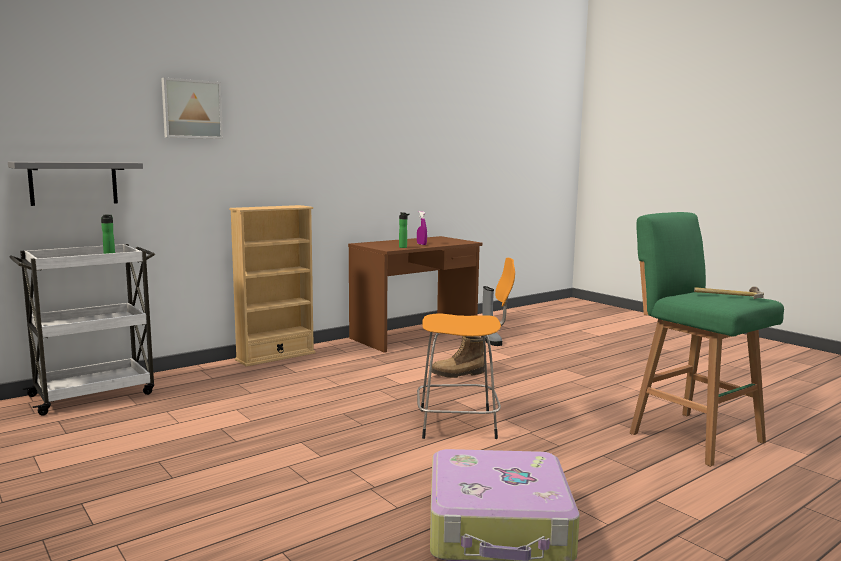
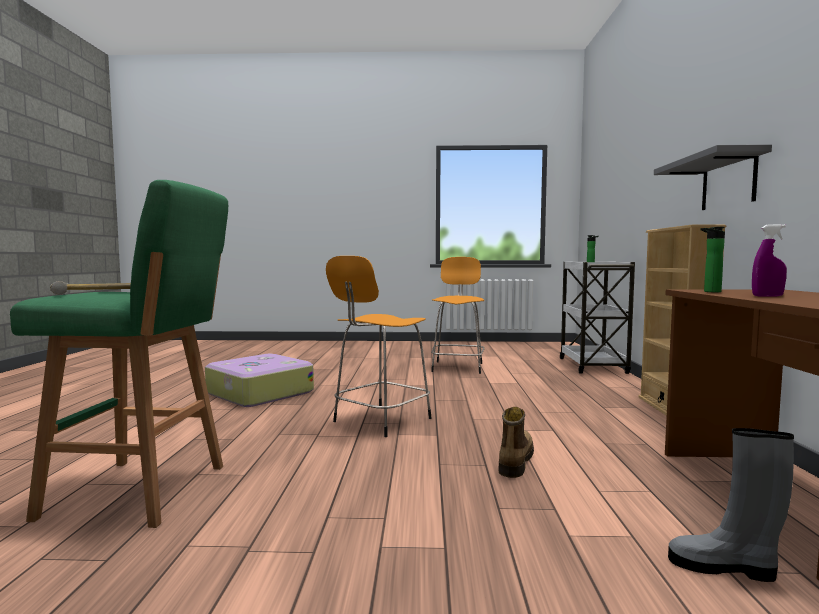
camera: 130 degrees right, 5 degrees down
(73, 183) = (625, 214): grey shelf -> grey shelf (728, 182)
(164, 459) = (458, 367): none -> orange stool
(191, 109) = (672, 133): picture -> none

